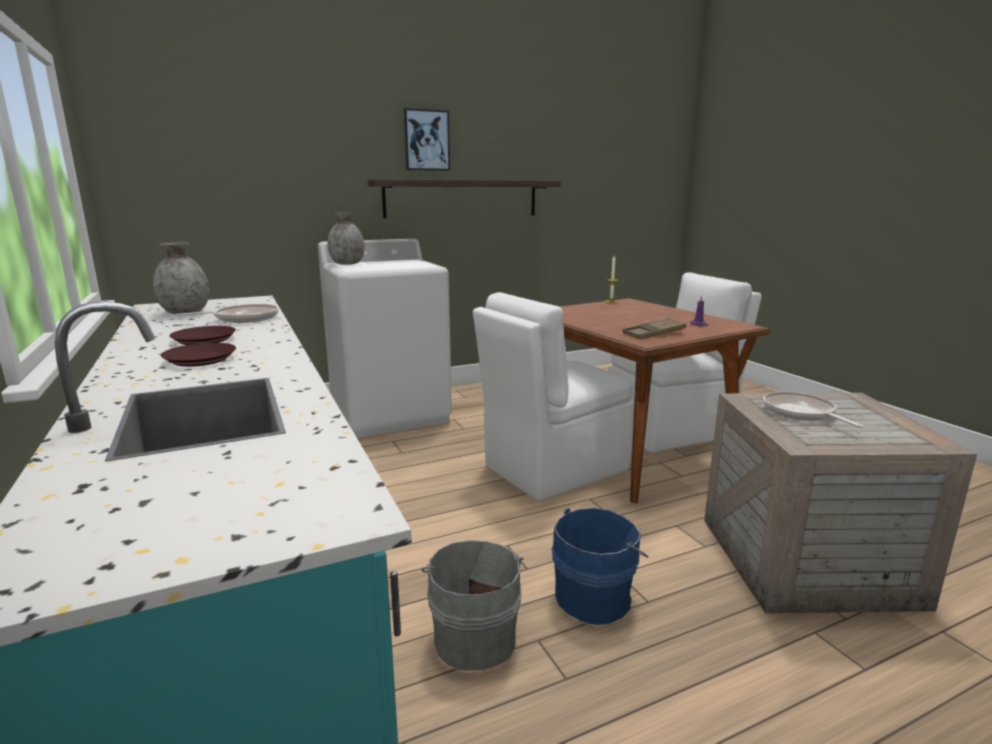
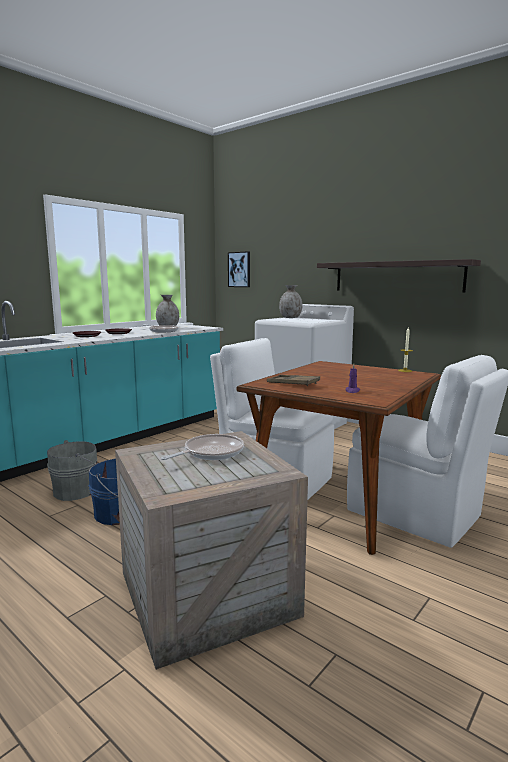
camera: 65 degrees right, 5 degrees down
(426, 140) = (372, 233): picture -> picture (239, 269)

